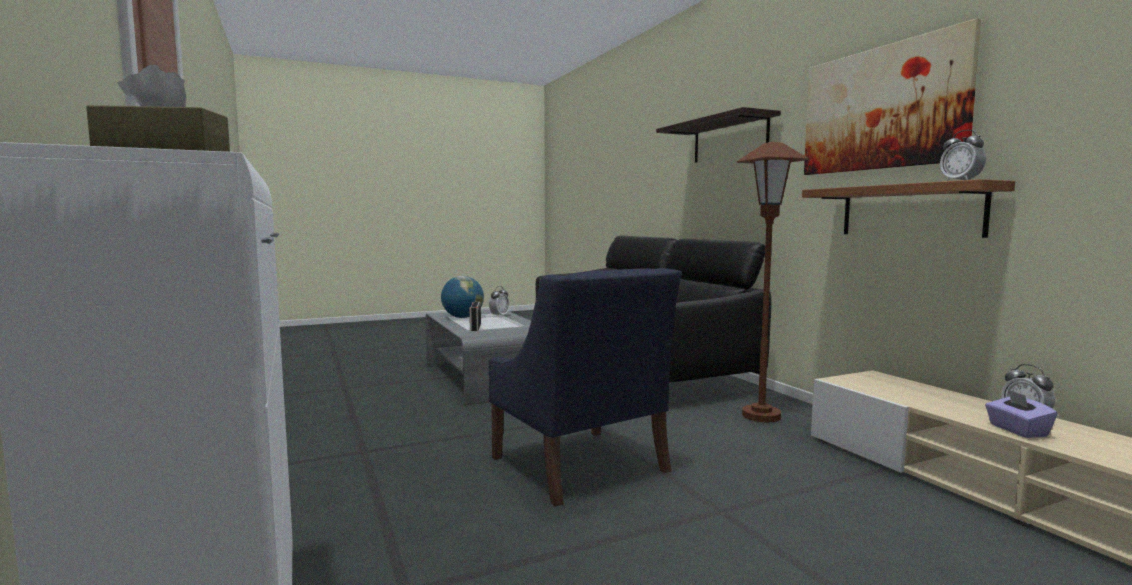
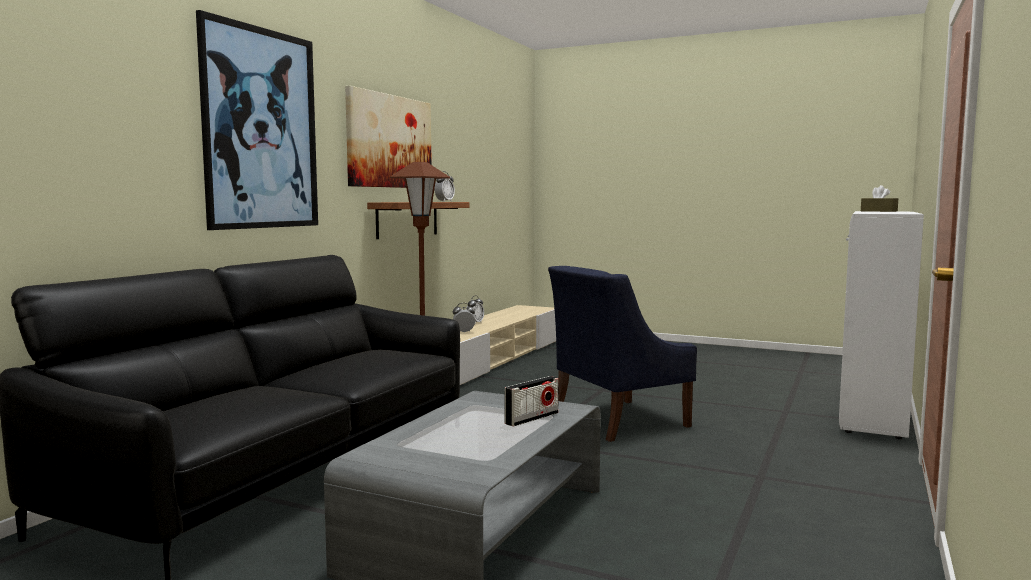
camera: 130 degrees left, 0 degrees up
(462, 317) = (479, 448): globe -> none
(499, 316) = (424, 434): alarm clock -> alarm clock (464, 332)
(580, 465) = (617, 419): blue armchair -> blue armchair turned 135 degrees counterclockwise
(729, 140) = (261, 129): shelf -> picture
(1017, 430) = (498, 323): purple tissue box -> none

